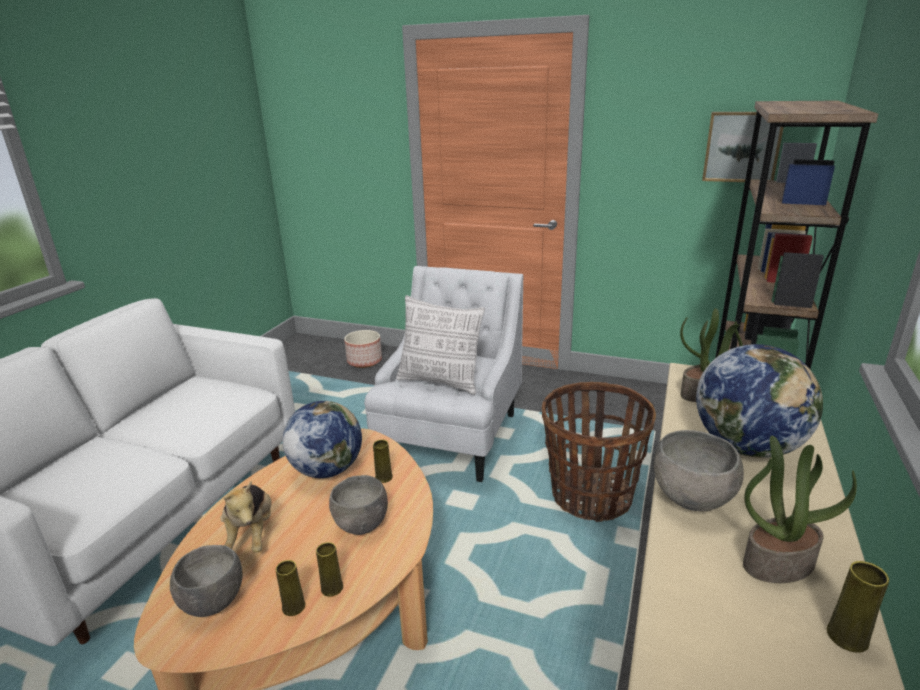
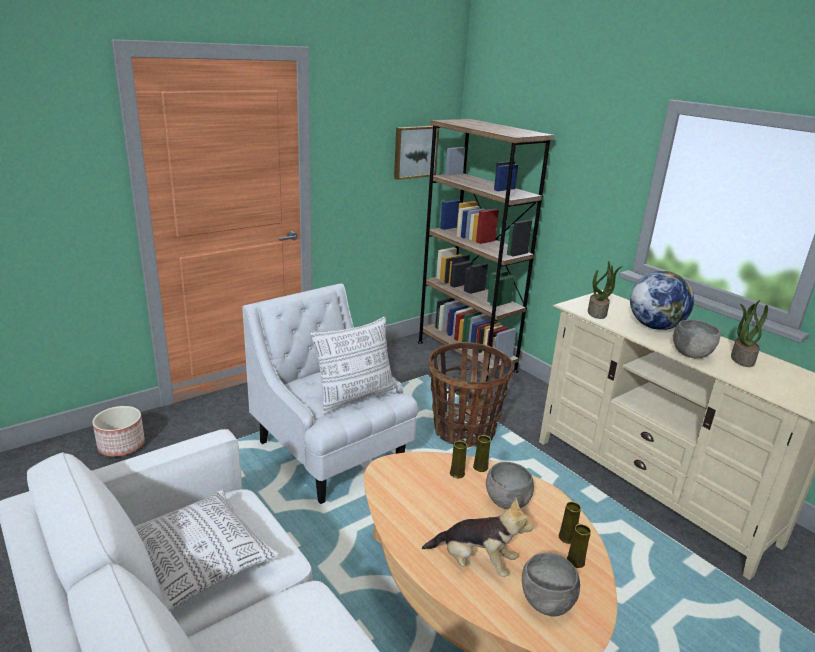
camera: 60 degrees left, 0 degrees up
(176, 409) = (197, 562): none -> pillow
(327, 470) = (419, 497): globe -> none
(847, 637) = (786, 367): yellow vase -> yellow vase (480, 467)

